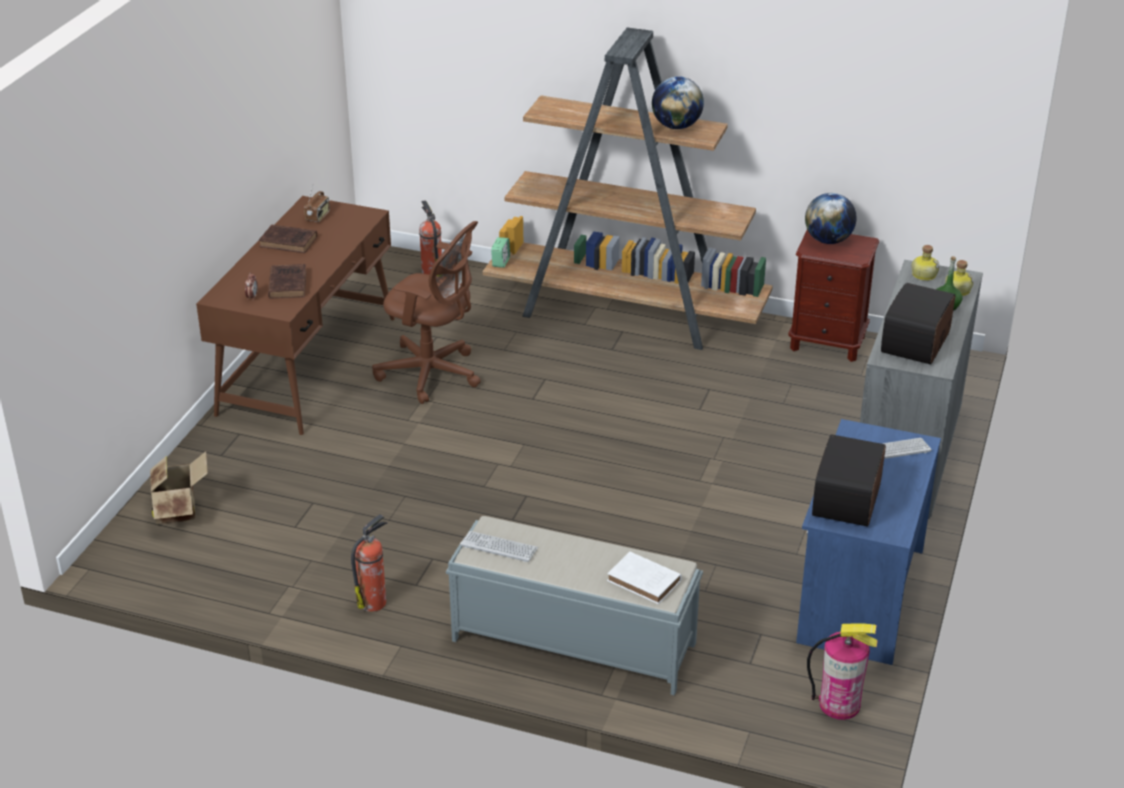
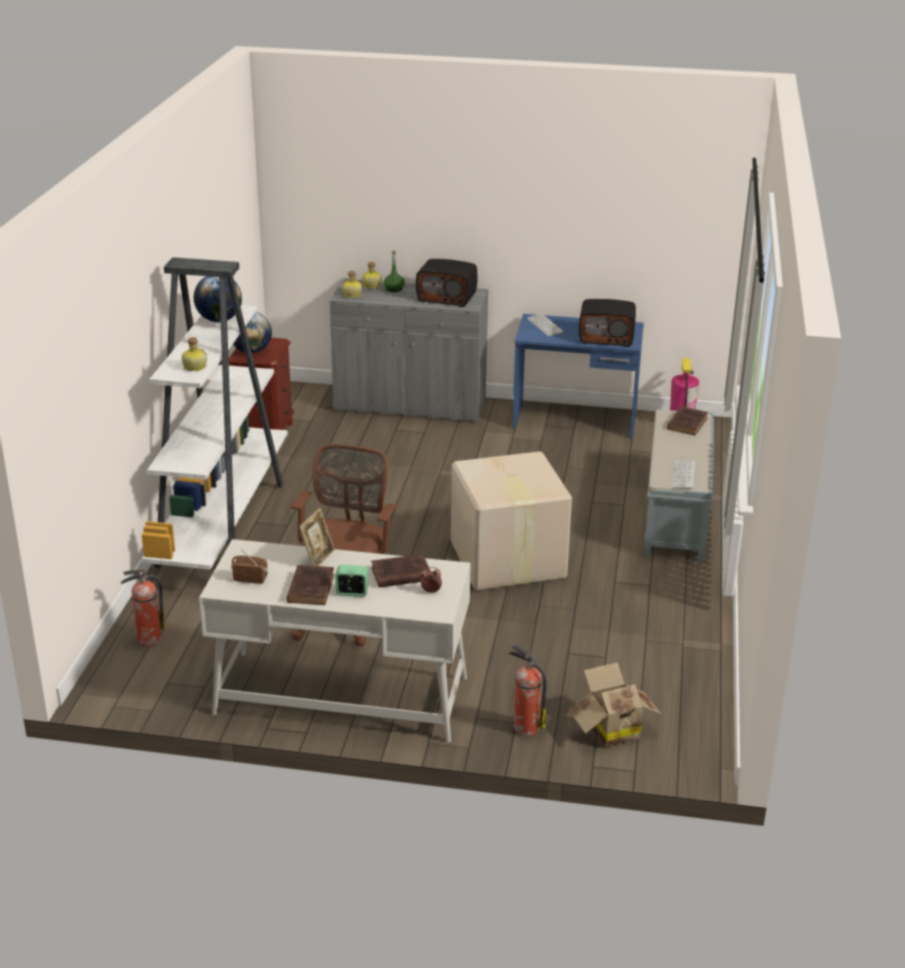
camera: 100 degrees left, 5 degrees down
(308, 365) = (341, 695): brown desk -> white desk
(335, 247) = (318, 558): none -> picture frame
(374, 601) = (679, 601): fire extinguisher -> fire extinguisher (525, 727)
(500, 485) = (506, 561): none -> cardboard box
(501, 262) = (193, 556): alarm clock -> alarm clock (352, 592)
(561, 114) = (194, 367): none -> bottle
(626, 313) = (222, 522): brown bookcase -> white bookcase
(645, 582) = (687, 423): white book -> brown book

